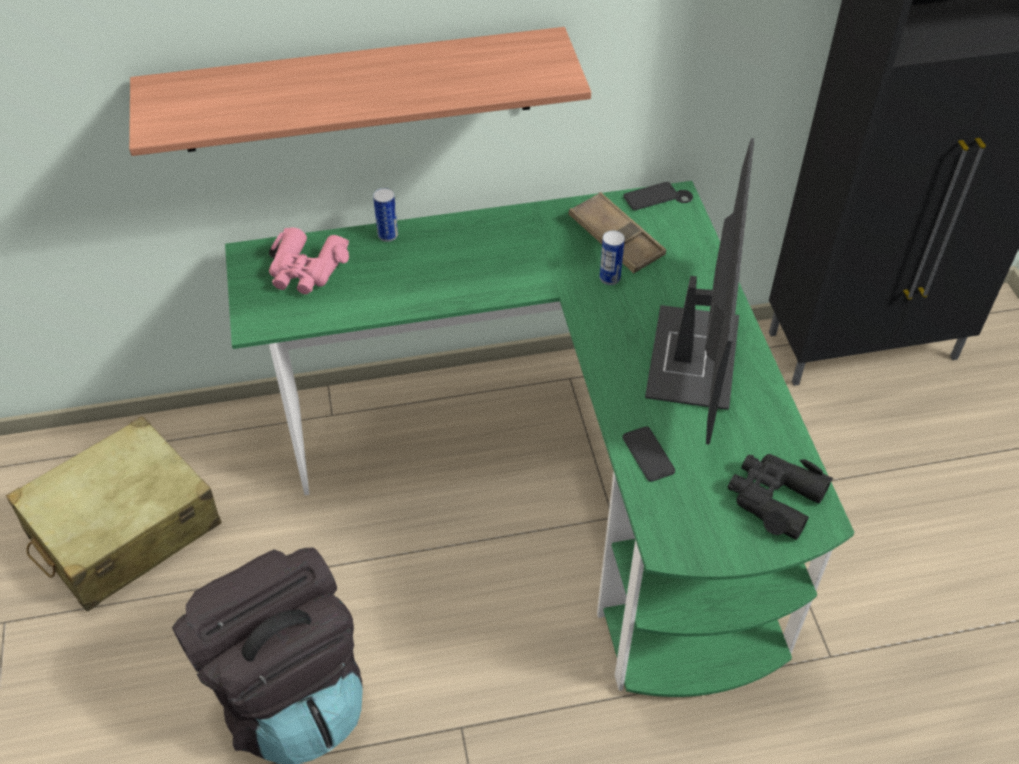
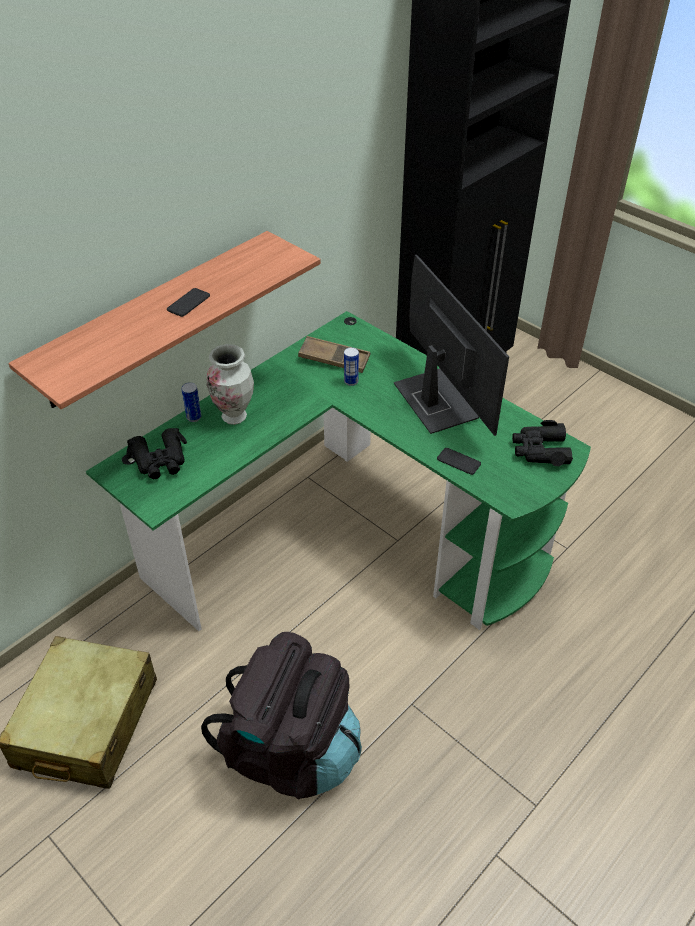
camera: 35 degrees left, 5 degrees down
(306, 270) = (160, 460): pink binoculars -> black binoculars
(432, 257) = (234, 417): none -> vase
(650, 196) = (333, 328): phone -> phone (188, 303)

